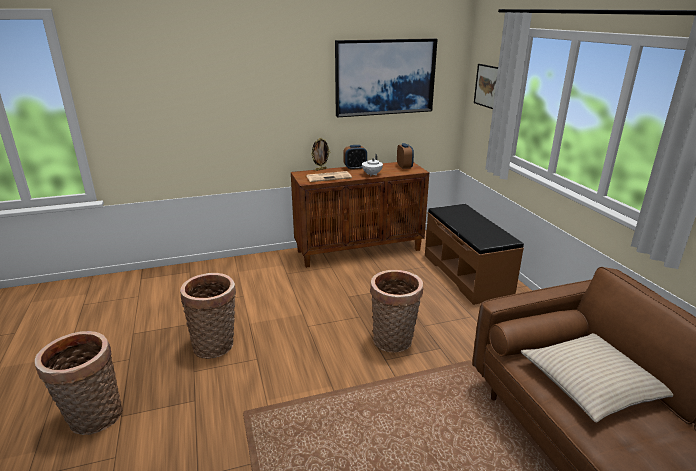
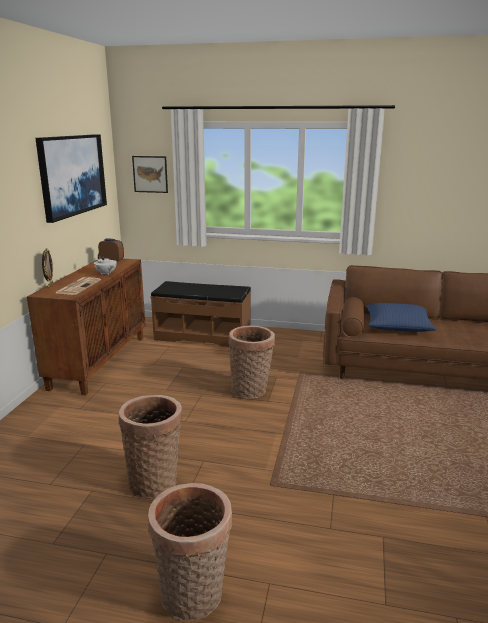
camera: 60 degrees left, 5 degrees down
(355, 168) = (77, 274): alarm clock -> none
(591, 384) = (397, 326): beige pillow -> blue pillow

